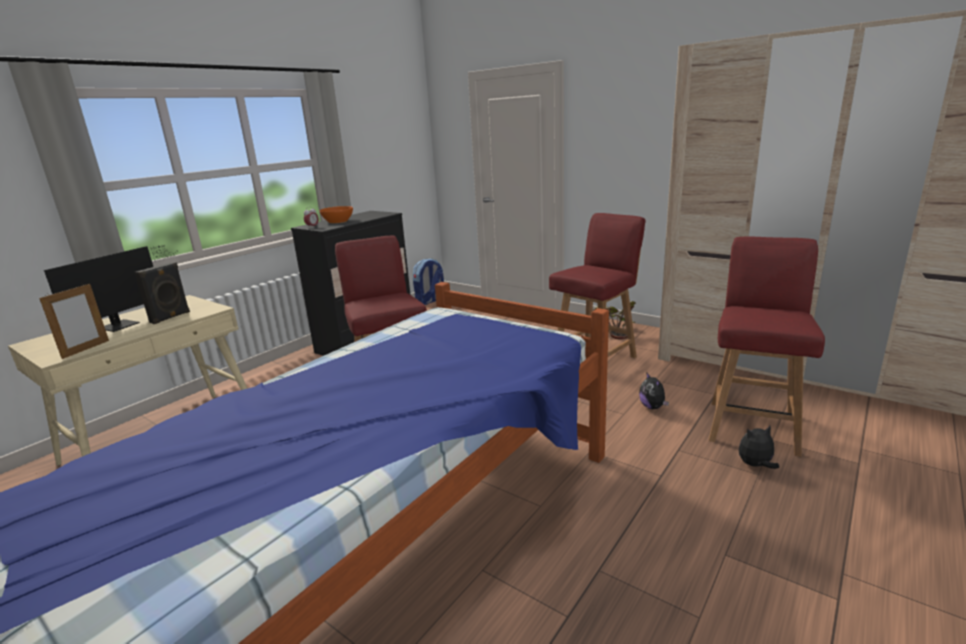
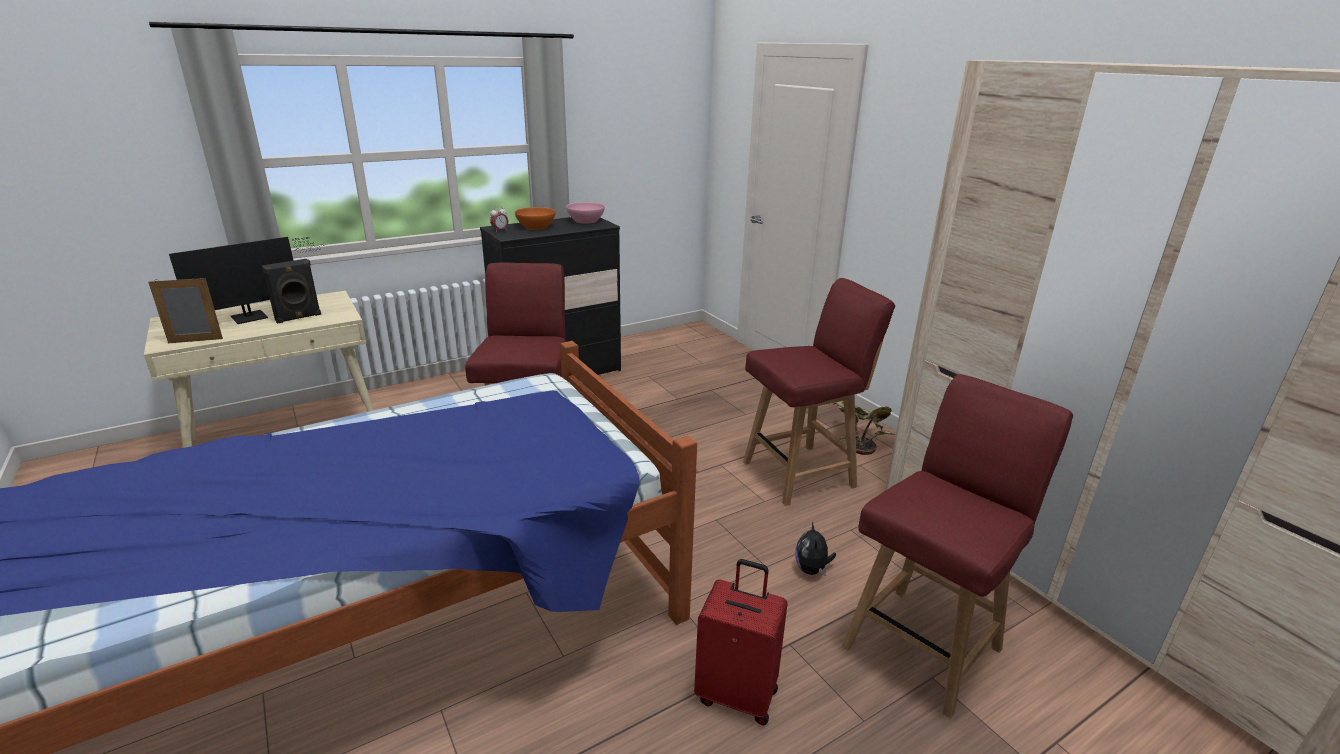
camera: 20 degrees right, 5 degrees up
(86, 349) = (195, 341): picture frame -> picture frame turned 150 degrees counterclockwise
(371, 214) = (586, 221): none -> pink bowl
(430, 301) = (671, 334): backpack -> none
(674, 486) = (737, 694): none -> red suitcase
(755, 465) = (872, 706): plush toy -> none

